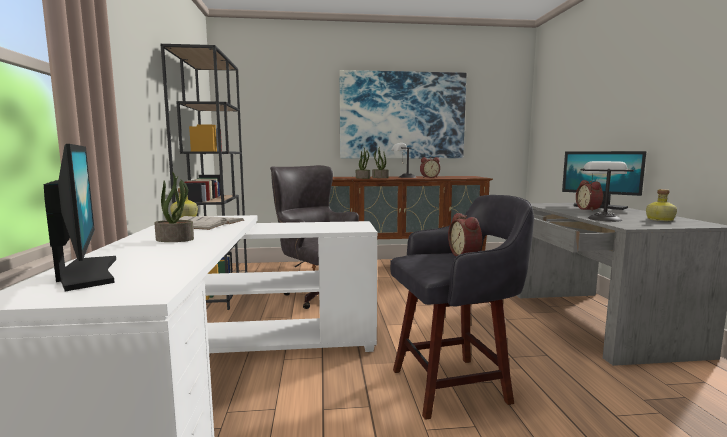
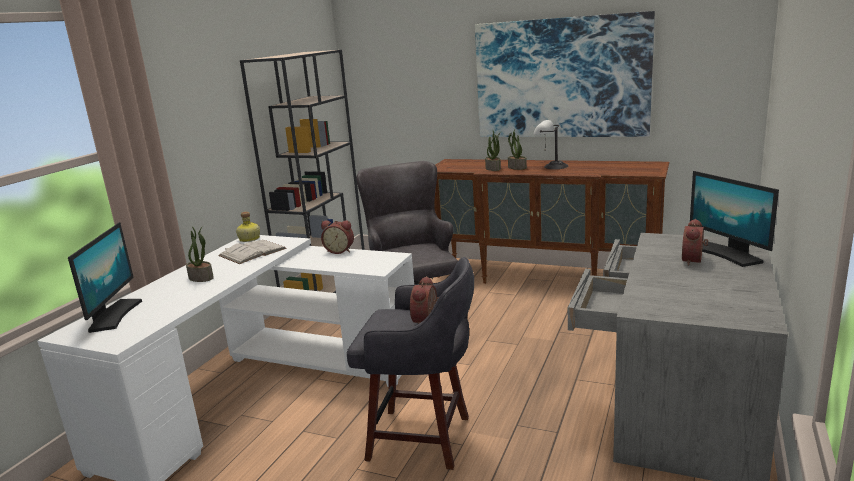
camera: 30 degrees right, 10 degrees up
(429, 177) = (581, 169): alarm clock -> alarm clock (340, 251)
(601, 218) = (653, 286): table lamp -> none
(659, 220) = (721, 301): bottle -> none

